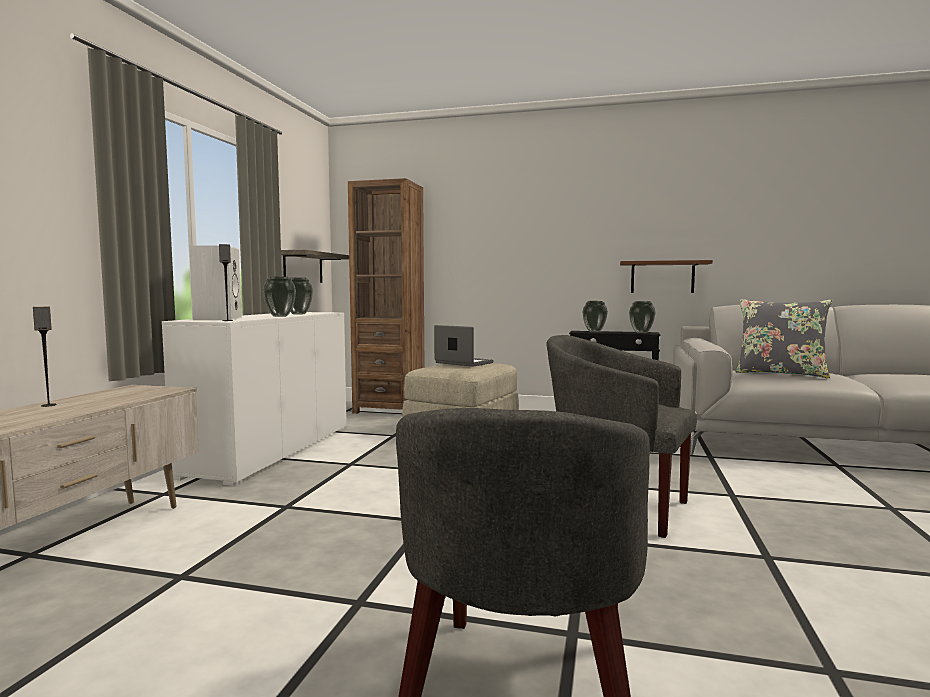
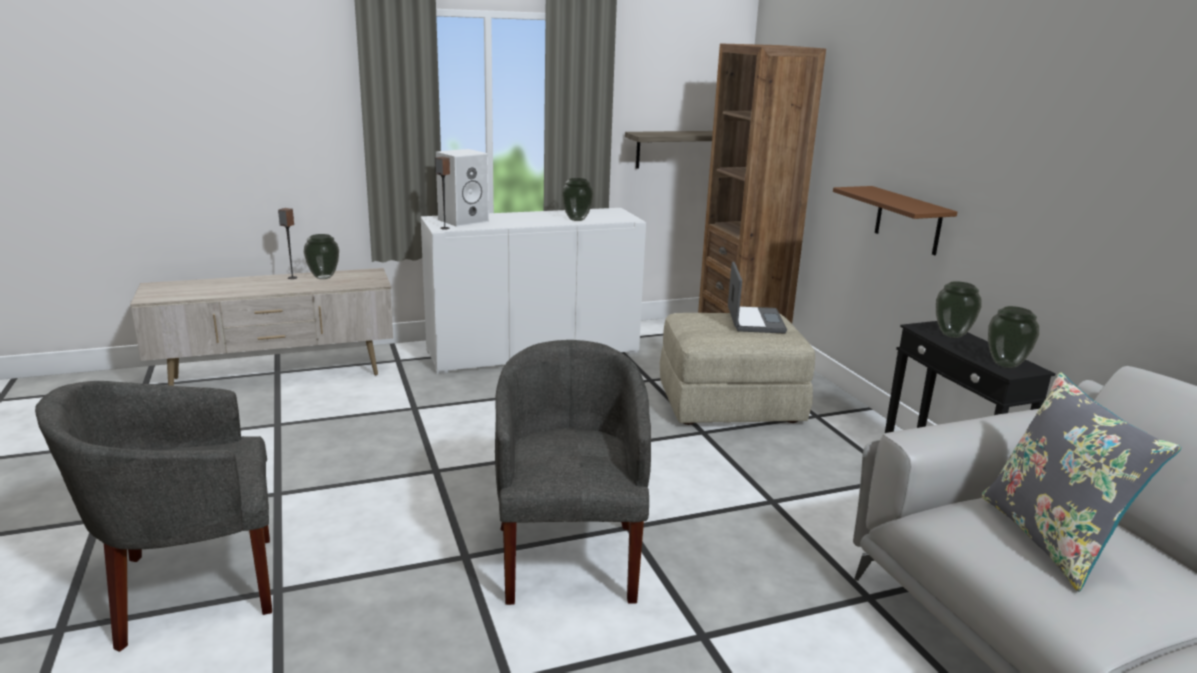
camera: 55 degrees right, 15 degrees up
(279, 316) = (529, 224): vase -> vase (323, 277)
(662, 277) = (1095, 275): brown shelf -> brown shelf (908, 220)

